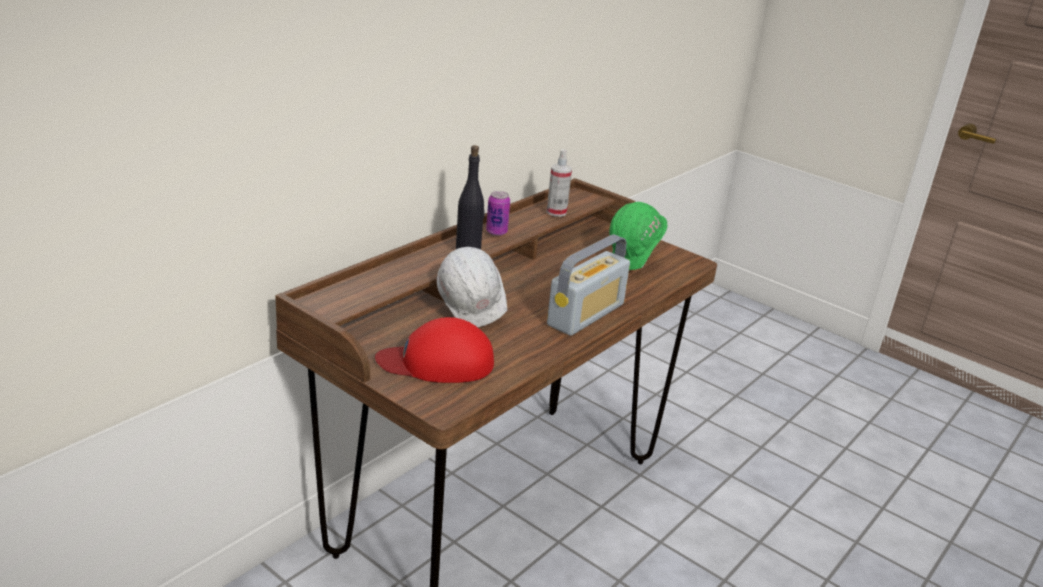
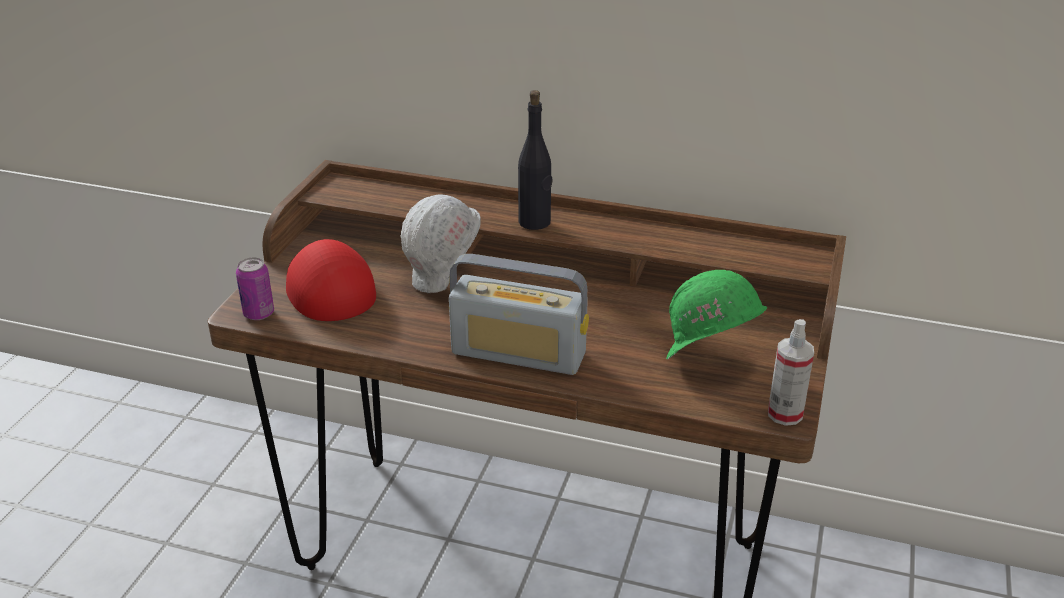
camera: 70 degrees right, 5 degrees up
(496, 232) = (603, 227): can -> can (258, 313)
(556, 212) = (717, 250): spray bottle -> spray bottle (785, 414)

